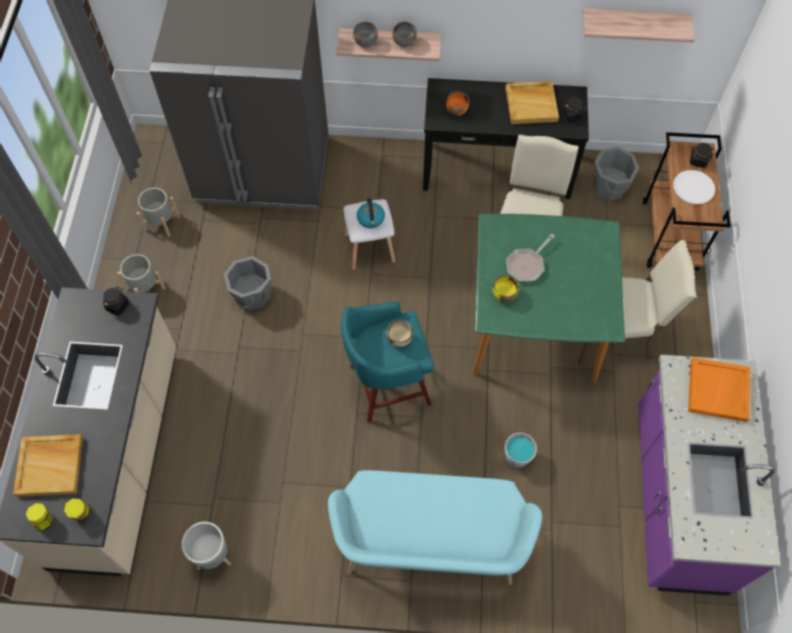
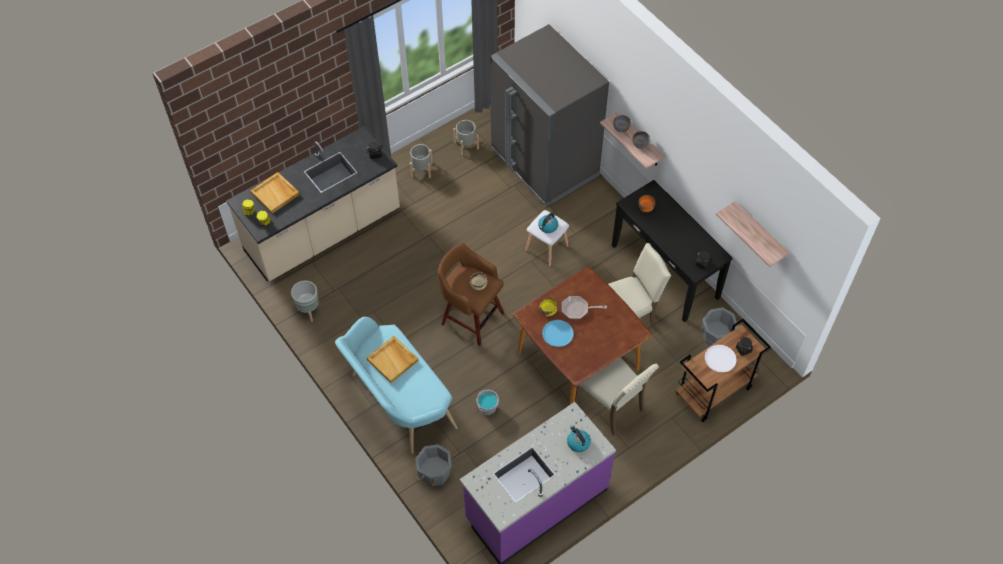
camera: 50 degrees right, 5 degrees down
(252, 295) = (464, 217): grey bucket -> grey bucket (434, 473)
(387, 385) = (471, 317): turquoise stool -> brown stool
(531, 104) = (689, 239): beige tray -> beige tray (393, 360)
(535, 325) = (578, 362): green dining table -> brown dining table
(542, 307) = (557, 333): none -> blue plate
(718, 391) = (578, 442): orange tray -> kettle

